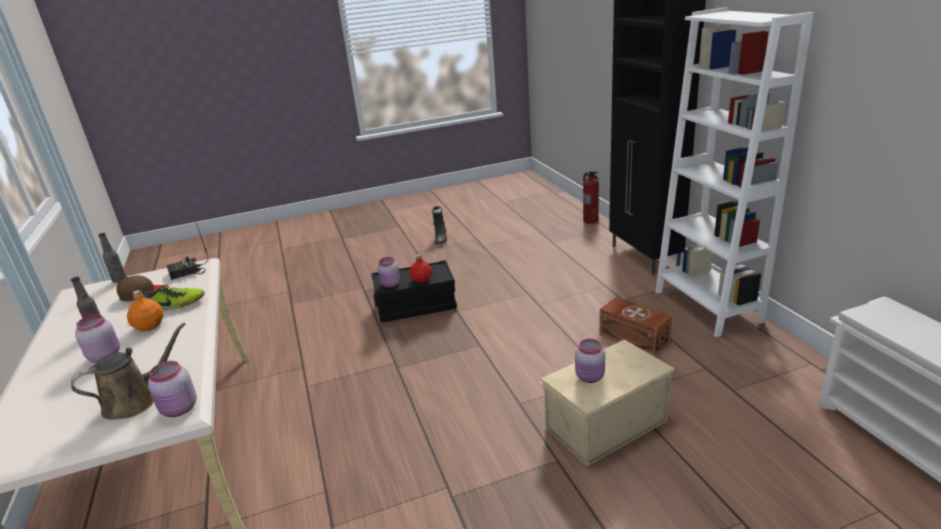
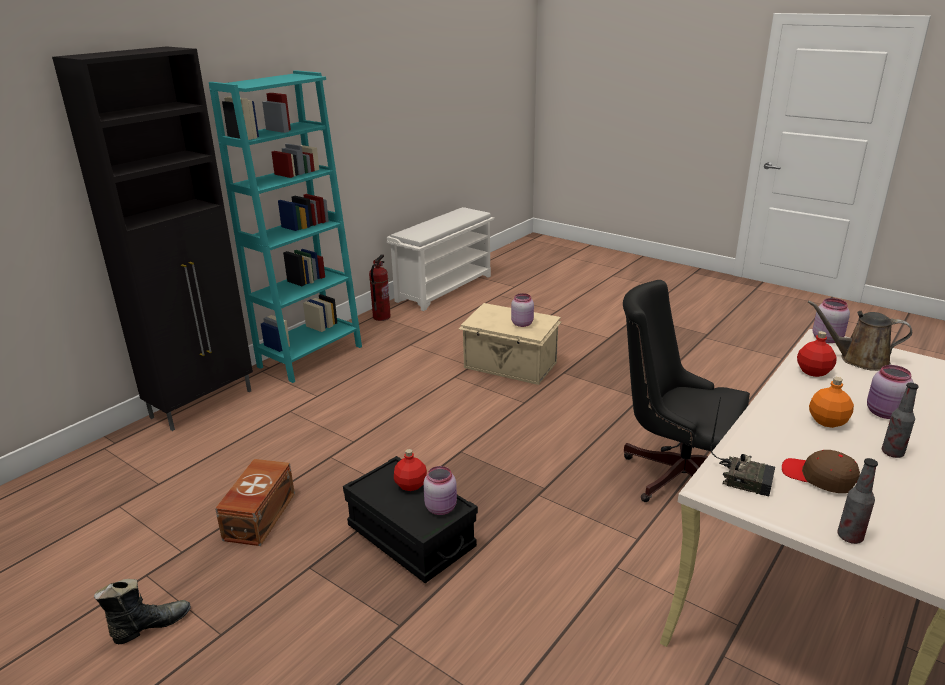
camera: 125 degrees left, 0 degrees up
(174, 305) = (788, 431): shoe -> none
(177, 359) = (813, 372): none -> red bottle
(331, 444) = (674, 473): none -> black office chair
(591, 221) = (68, 470): fire extinguisher -> fire extinguisher (381, 317)
(633, 337) = (386, 377): brown storage box -> brown storage box (258, 517)
(707, 306) = (310, 356): white bookcase -> turquoise bookcase

